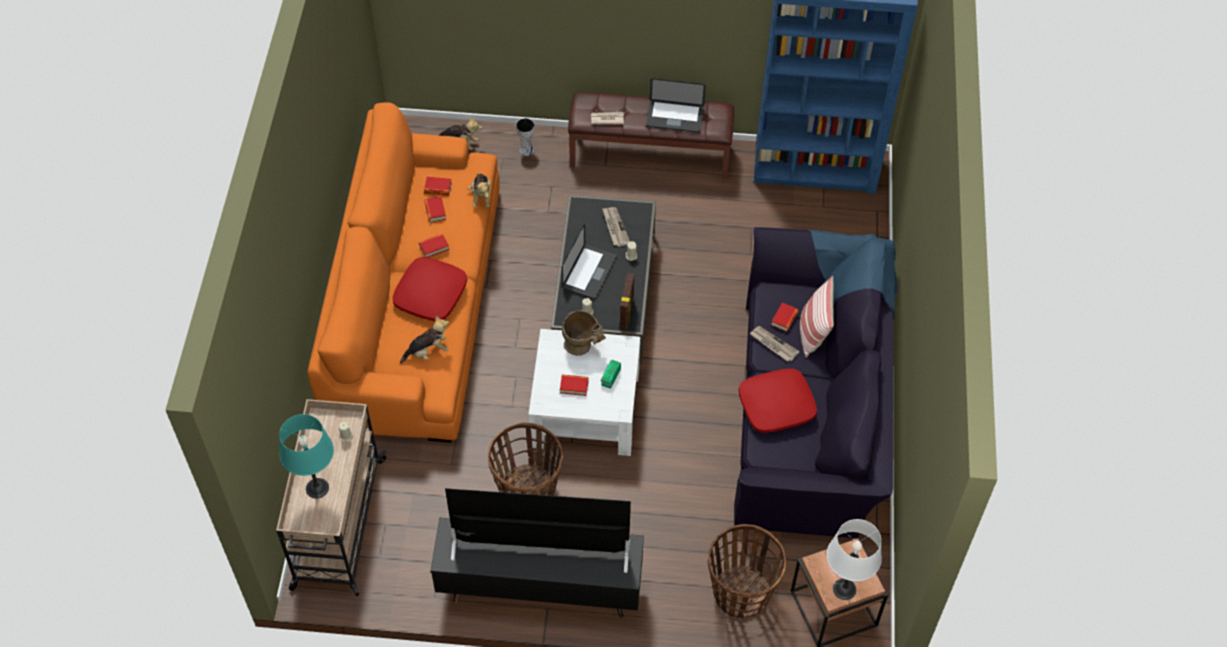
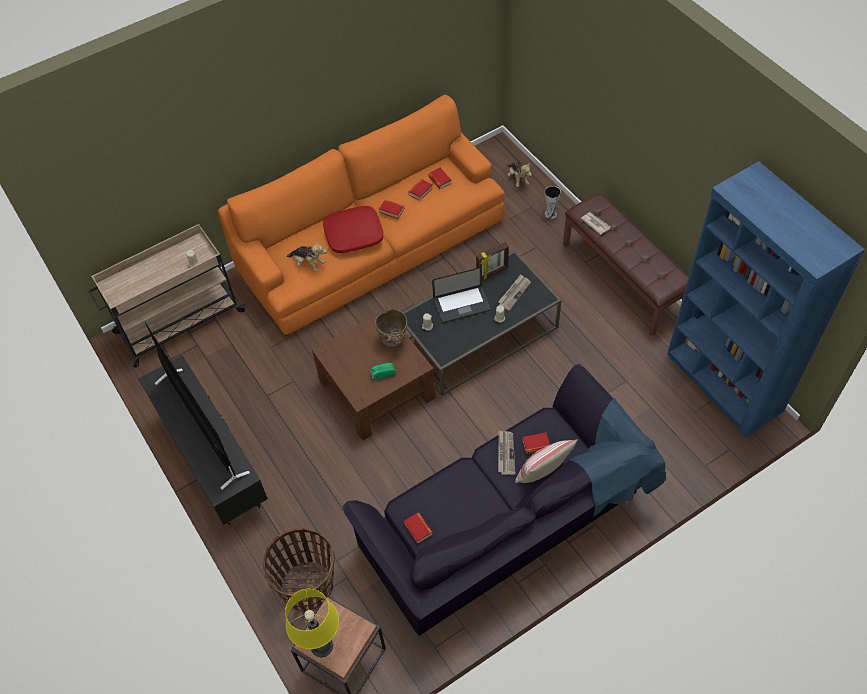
camera: 55 degrees right, 0 degrees up
(317, 488) = (144, 276): turquoise table lamp -> none
(481, 196) = (459, 205): plush toy -> none
(528, 491) = (284, 402): basket -> none
(574, 386) = (356, 359): book -> book (418, 529)
(585, 409) = (376, 389): white coffee table -> brown coffee table
(627, 313) = (449, 348): picture frame -> picture frame (492, 273)
(674, 117) = (640, 258): laptop -> none
(776, 406) = (453, 492): red pillow -> none
(844, 589) = (322, 646): white table lamp -> yellow table lamp

